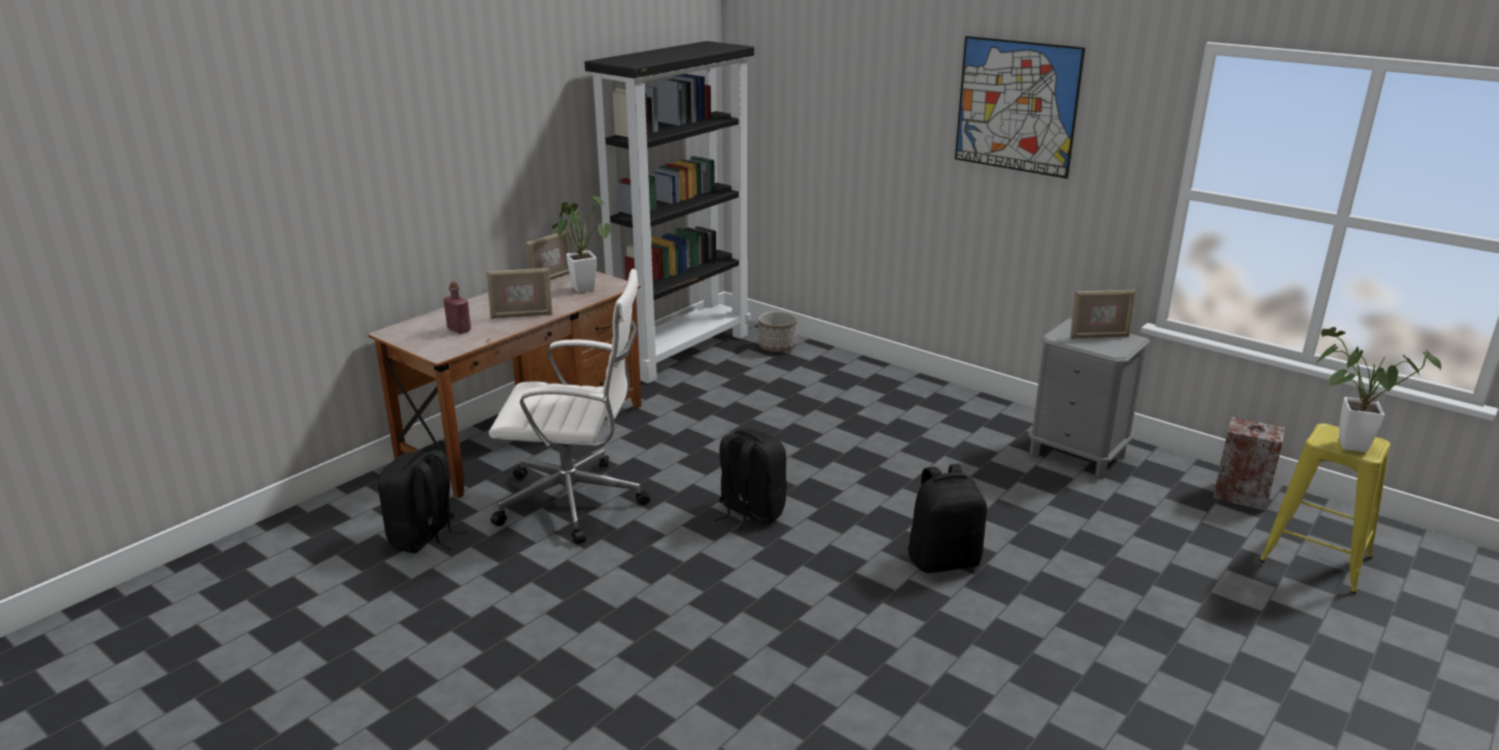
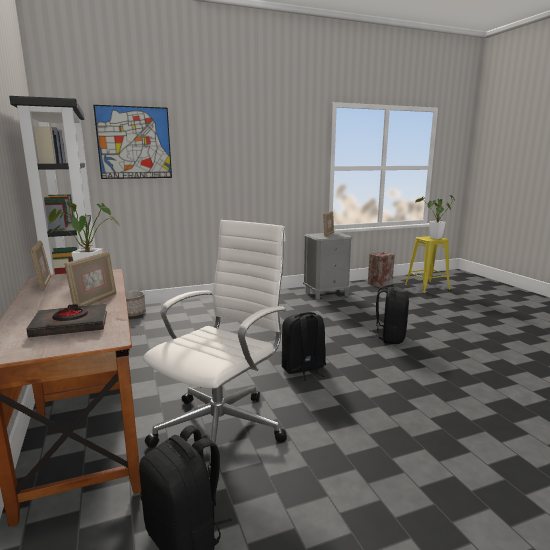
camera: 60 degrees left, 10 degrees down
(459, 330) = (71, 325): red bottle -> black book
(1016, 106) = (254, 139): picture -> picture (134, 143)

